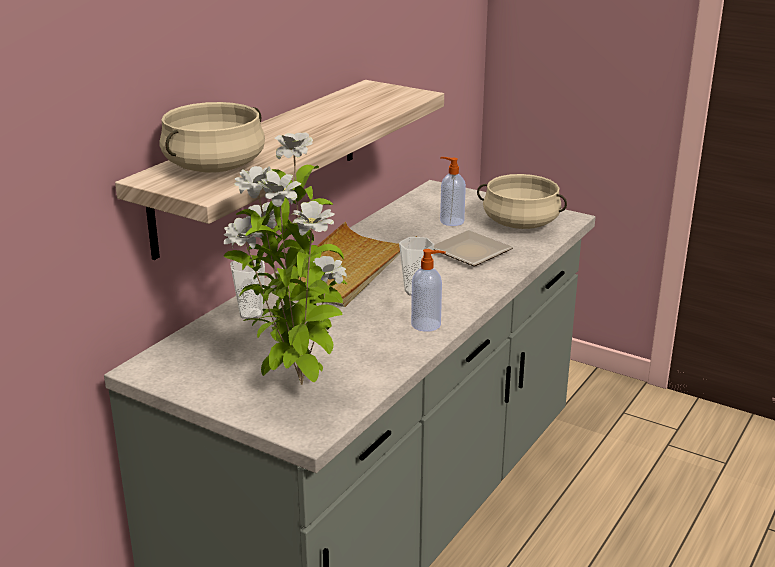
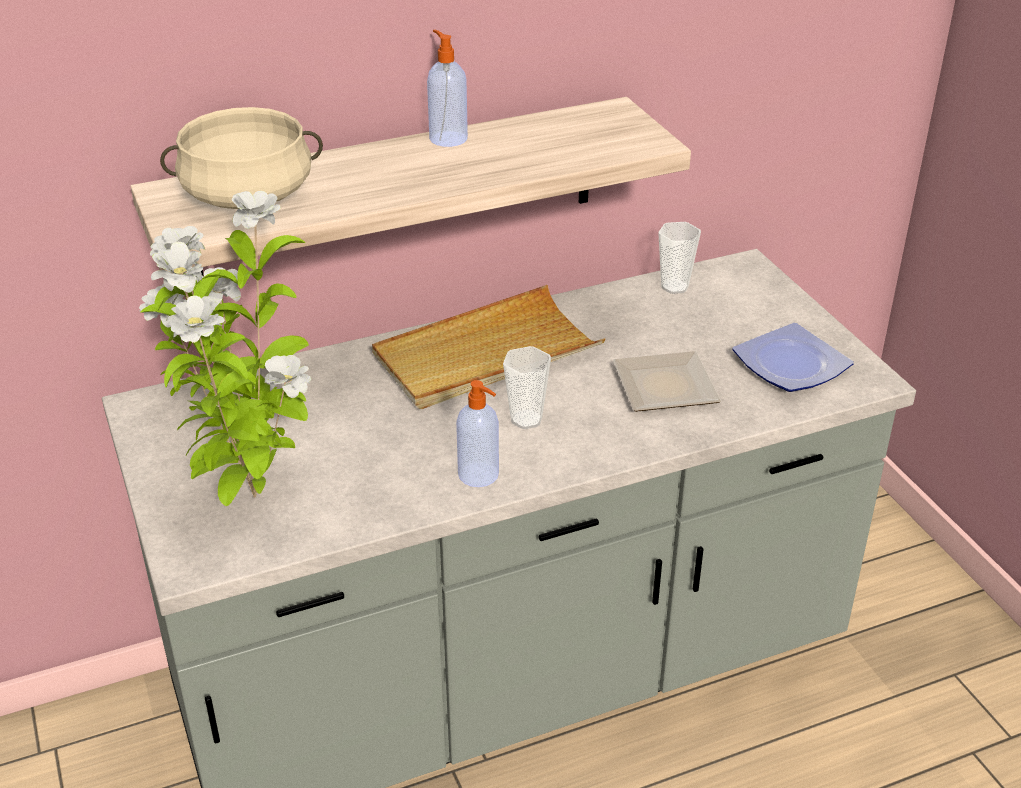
camera: 35 degrees right, 10 degrees up
(250, 314) = (315, 377): cup -> cup (674, 287)
(451, 221) = (700, 327): soap dispenser -> soap dispenser (447, 138)
(520, 223) = (788, 364): beige cooking pot -> plate

